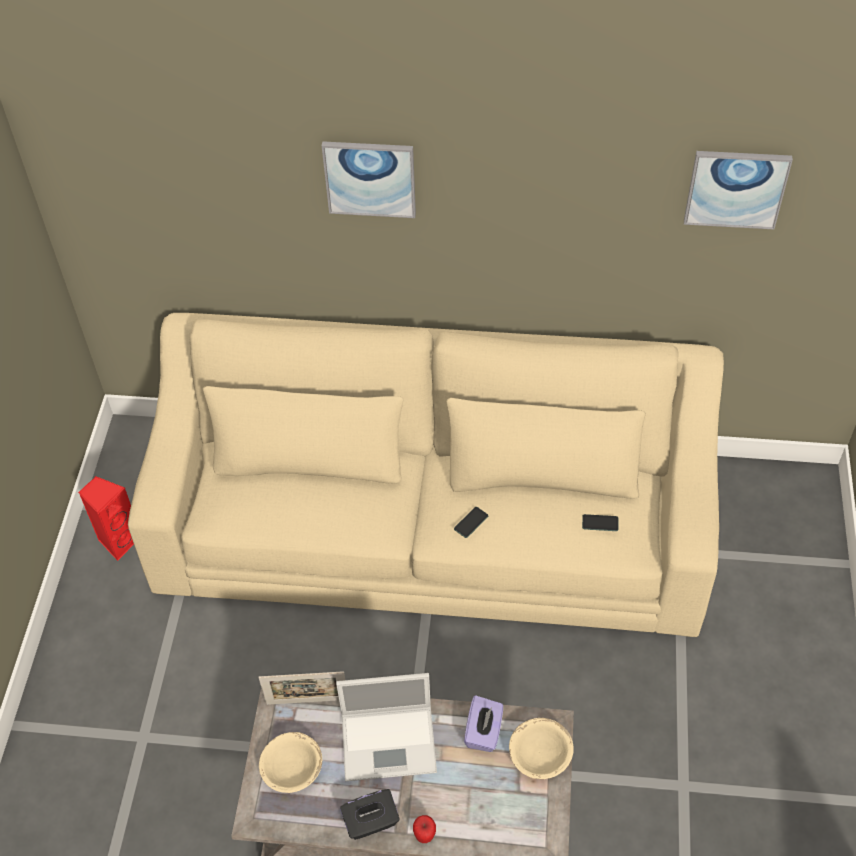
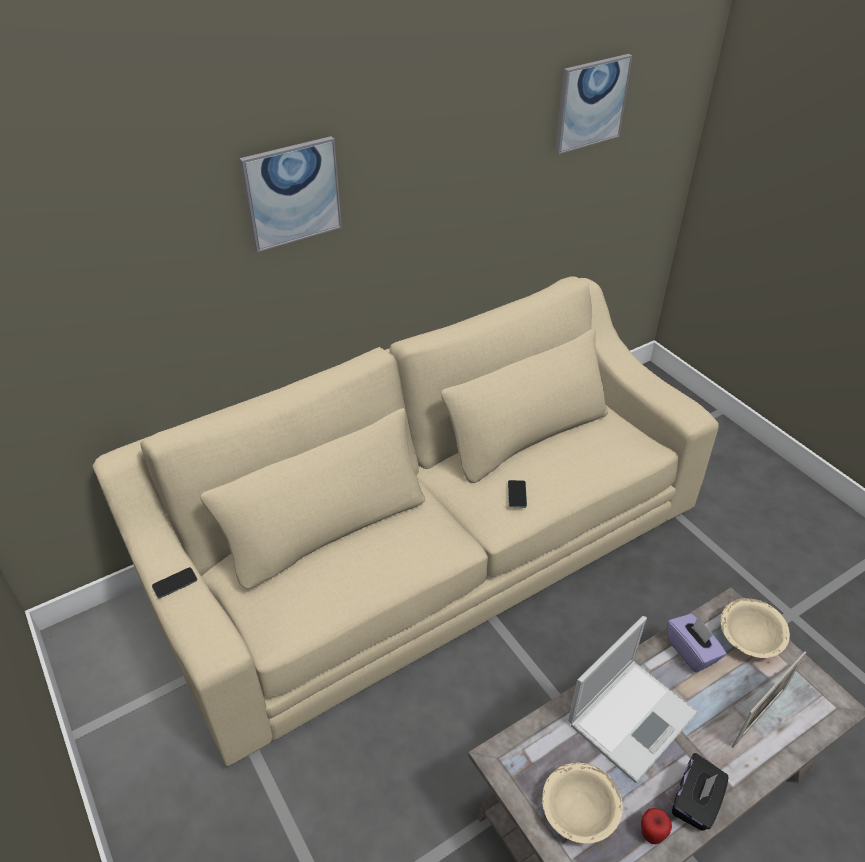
camera: 40 degrees left, 10 degrees down
(119, 540) = (143, 742): red speaker -> none
(307, 701) = (526, 736): picture frame -> picture frame (759, 717)
(424, 835) = (747, 776): apple -> apple (651, 834)
(600, 523) = (607, 441): phone -> phone (175, 583)

